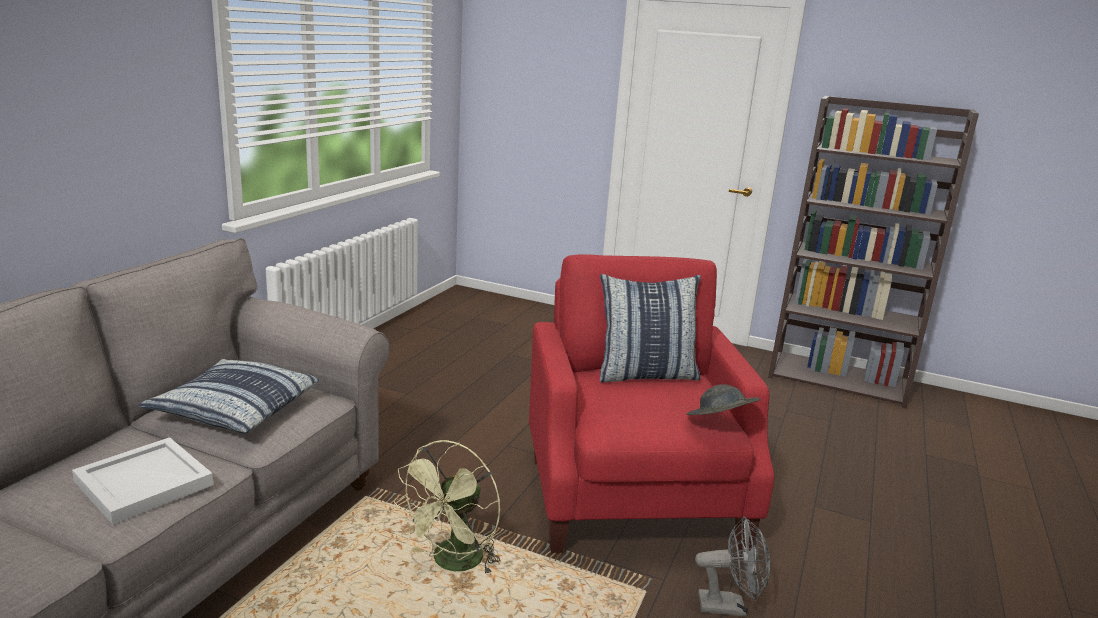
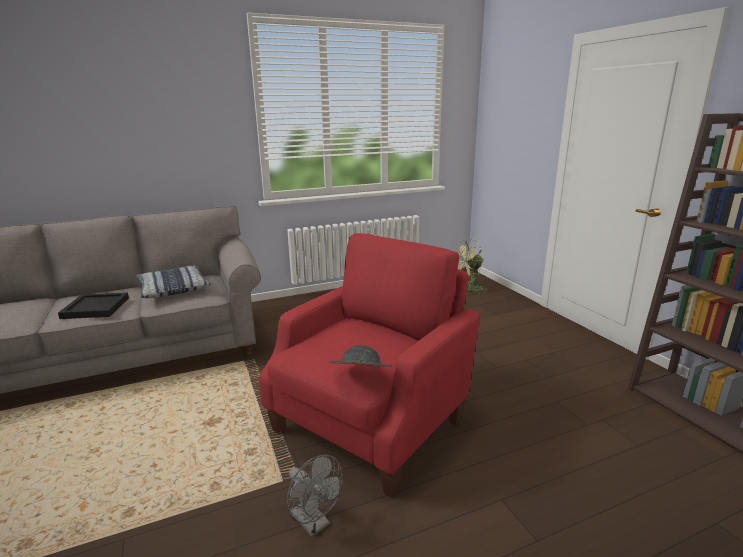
camera: 45 degrees right, 0 degrees up
(145, 482) = (97, 307): white tray -> black tray
(452, 563) = (224, 410): green fan -> green fan (469, 289)
(645, 374) = (379, 331): pillow -> none

